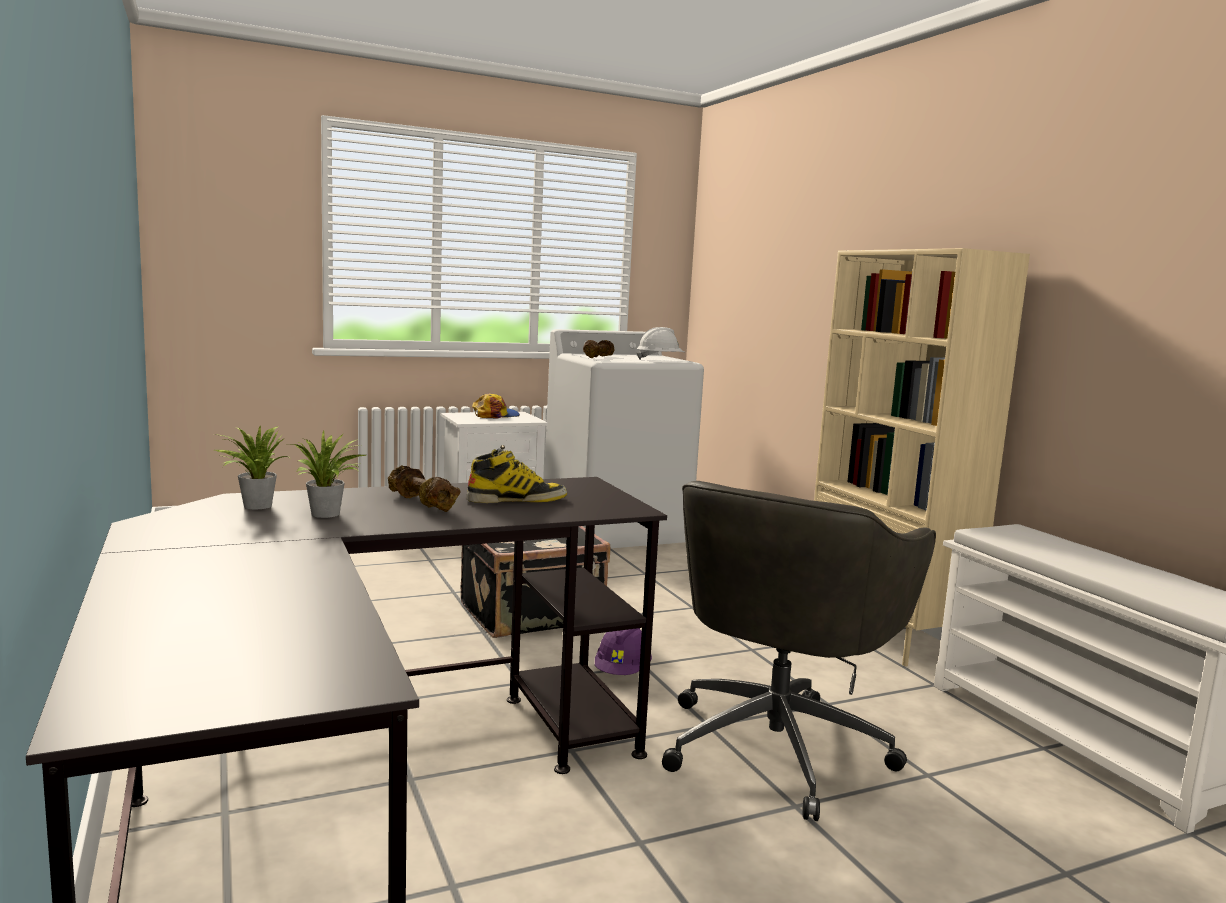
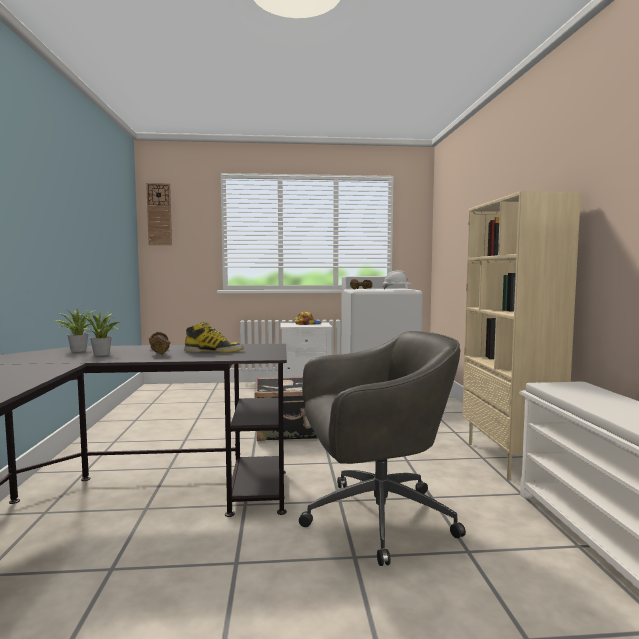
camera: 20 degrees right, 5 degrees down
(190, 189) = (159, 214): none -> wall clock
(622, 672) = (314, 465): purple hard hat -> none
(777, 745) = (374, 518): grey office chair -> grey office chair turned 150 degrees counterclockwise

